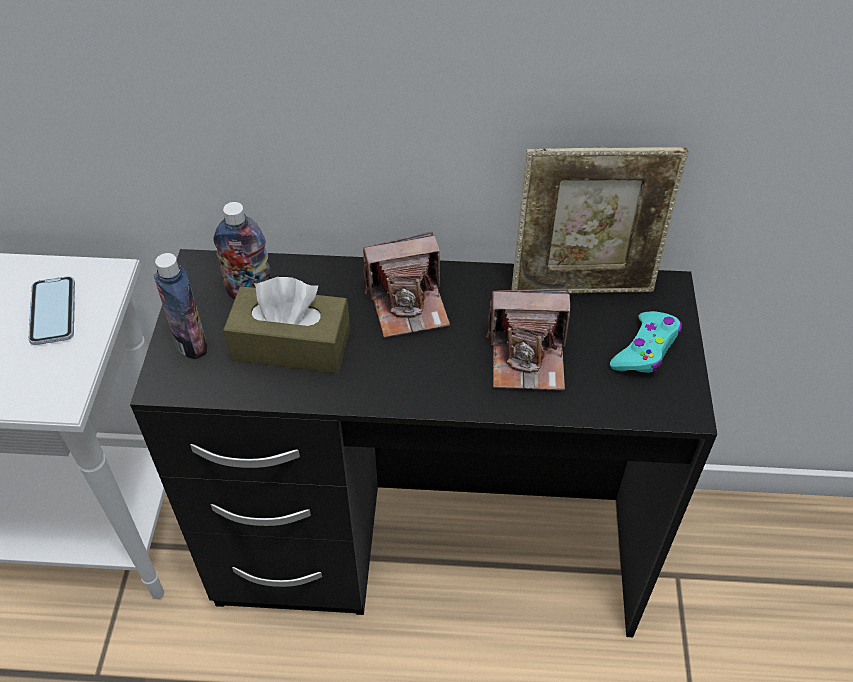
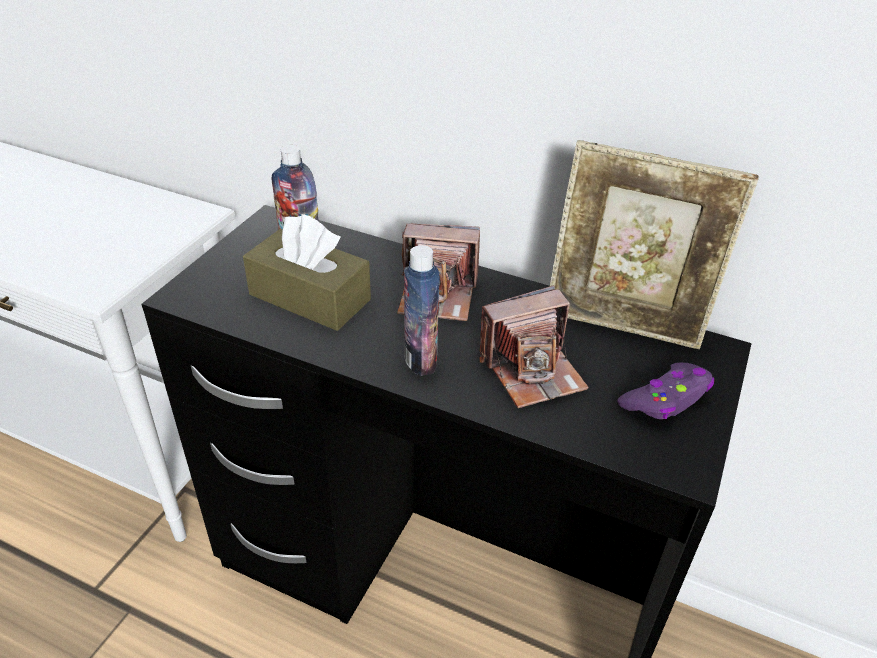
camera: 20 degrees right, 10 degrees down
(53, 312) = (140, 228): phone -> none
(191, 344) = (224, 273): bottle -> bottle (420, 359)
(528, 358) = (532, 371): camera -> camera turned 45 degrees counterclockwise
(646, 350) = (666, 399): turquoise game controller -> purple game controller

